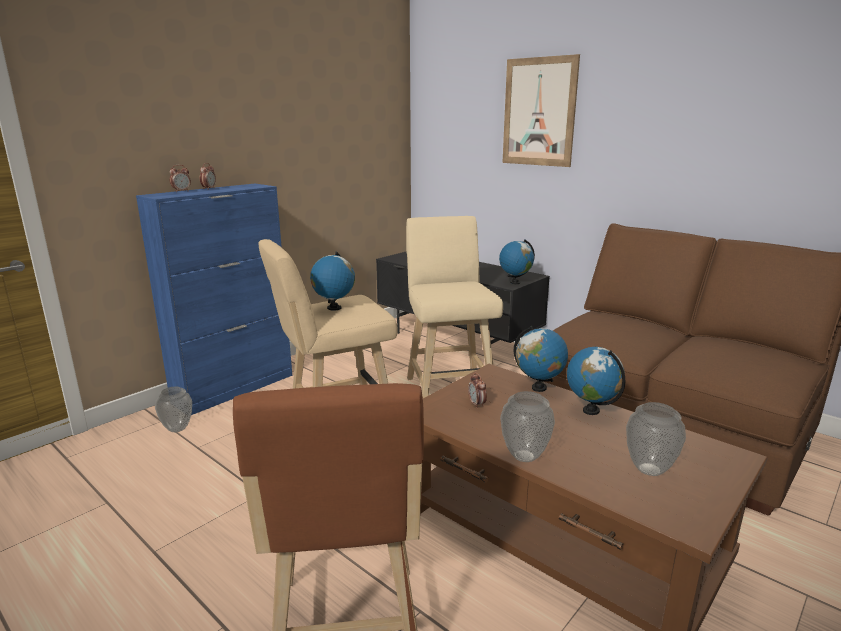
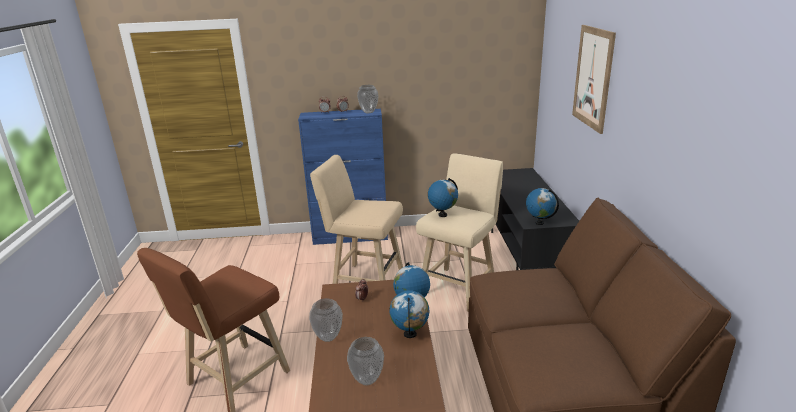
camera: 45 degrees right, 5 degrees up
(177, 429) = (300, 249): vase -> vase (368, 112)
(334, 308) = (362, 207): globe -> globe (442, 215)

